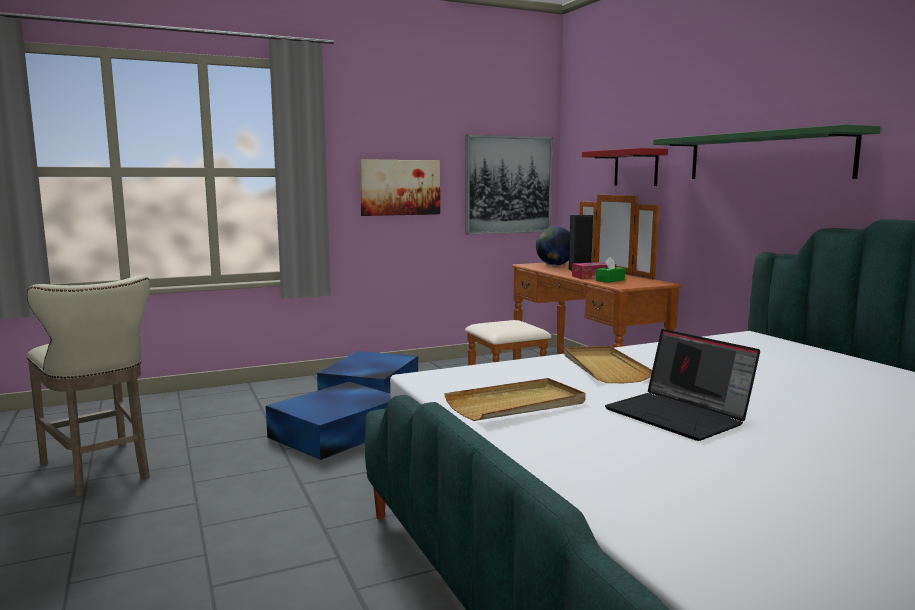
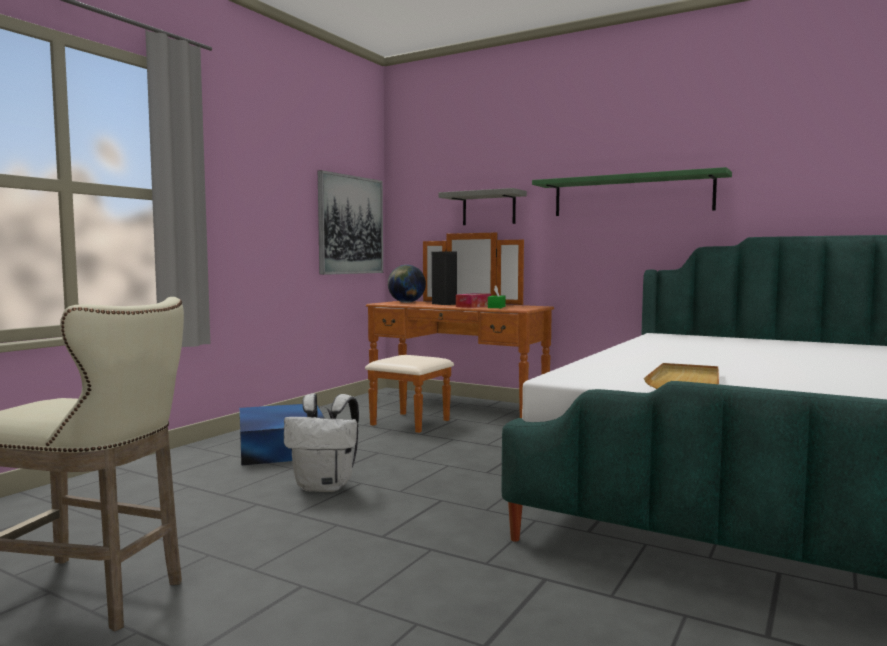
camera: 35 degrees left, 5 degrees down
(338, 432) = (325, 486): blue storage box -> white backpack
(400, 187) = (265, 221): picture -> none
(603, 367) = (650, 358): beige tray -> none
(636, 168) = (489, 208): red shelf -> grey shelf
(680, 416) = (788, 373): laptop -> none

